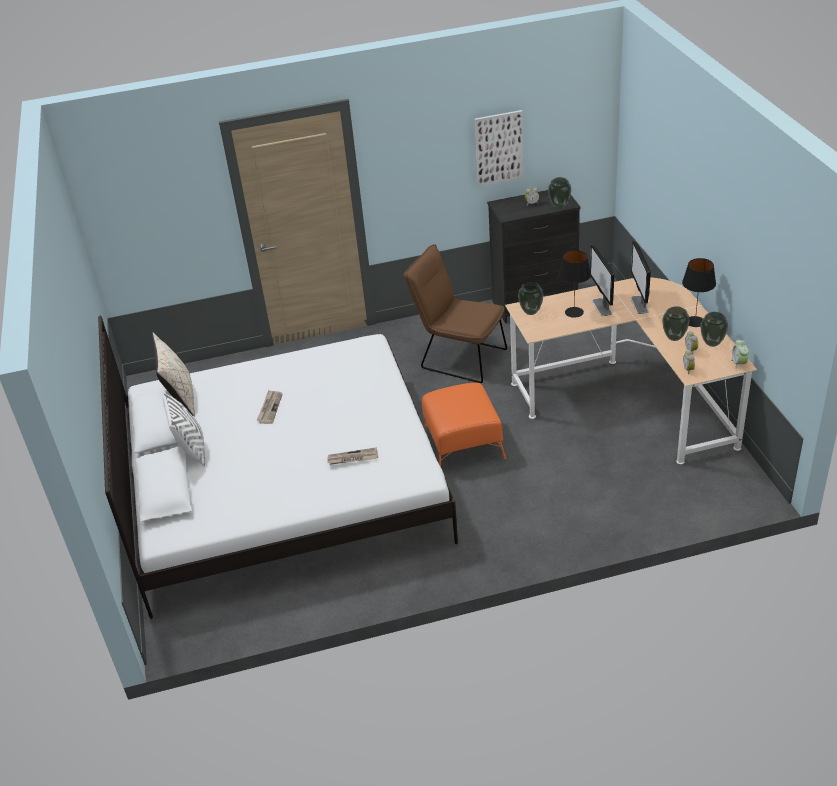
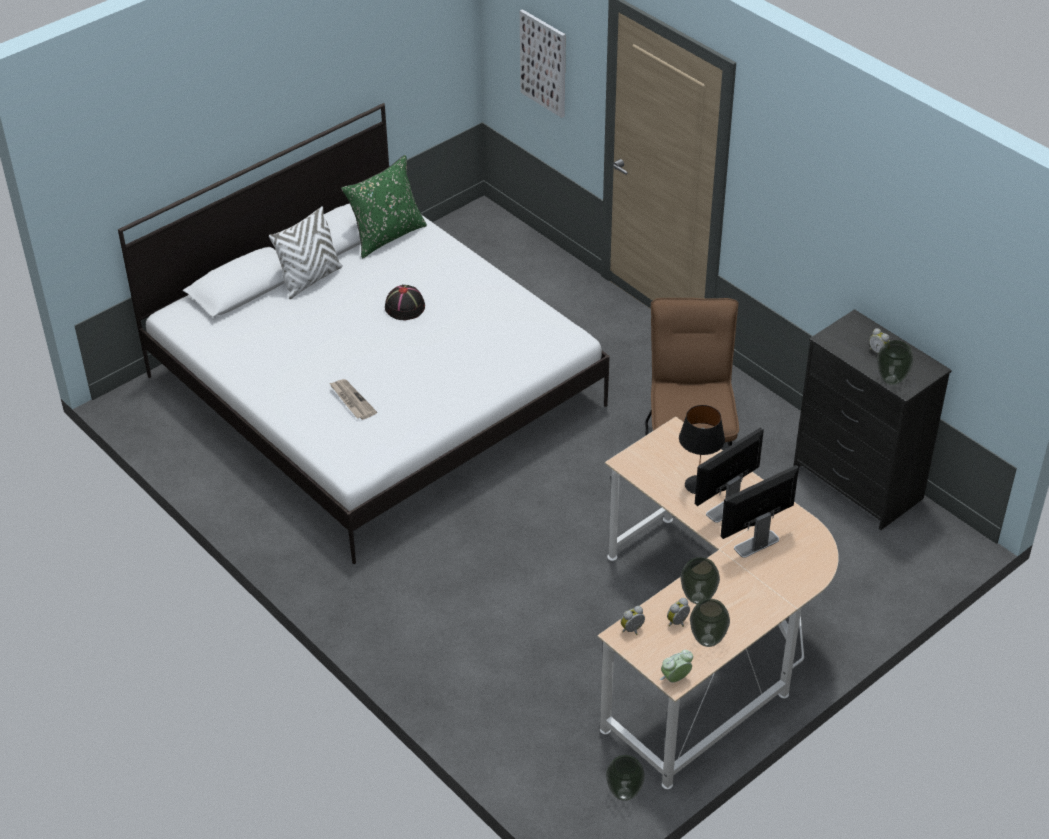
camera: 60 degrees right, 5 degrees up
(180, 398) = (386, 236): beige pillow -> green pillow
(270, 408) = (405, 307): newspaper -> black hat
(463, 444) = (524, 511): orange ottoman -> none
(499, 148) = (885, 254): picture -> picture (543, 63)
(531, 312) = (673, 445): vase -> vase (624, 794)
(695, 322) = (749, 611): black table lamp -> none

